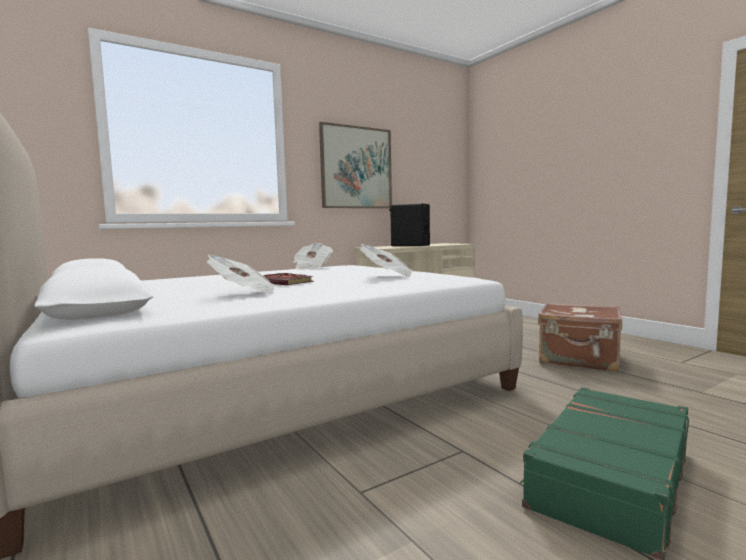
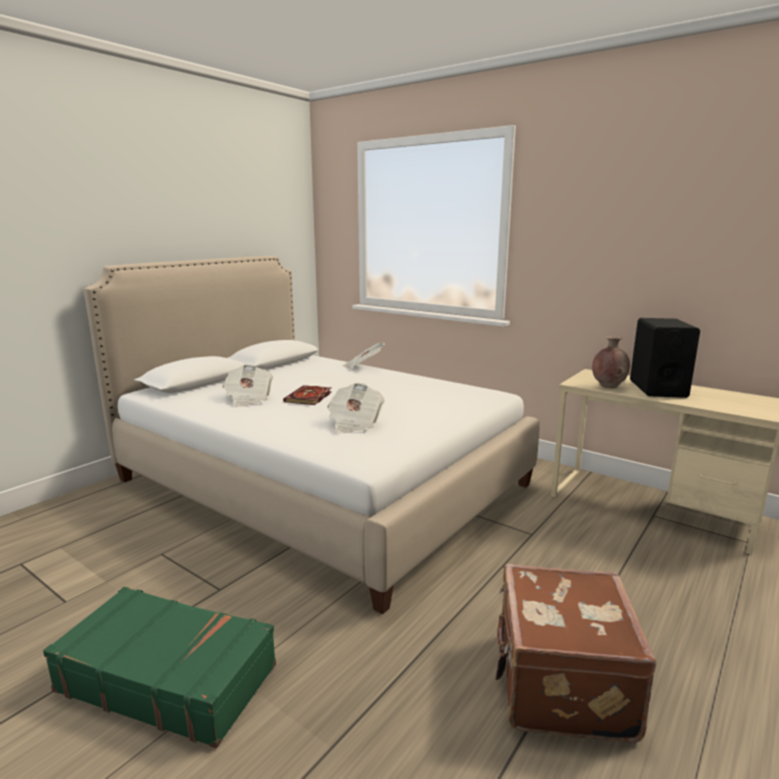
camera: 70 degrees right, 10 degrees up
(311, 267) = (449, 385): newspaper -> newspaper (363, 366)
(356, 168) = (612, 254): picture -> none
(397, 247) = (608, 386): none -> brown vase

